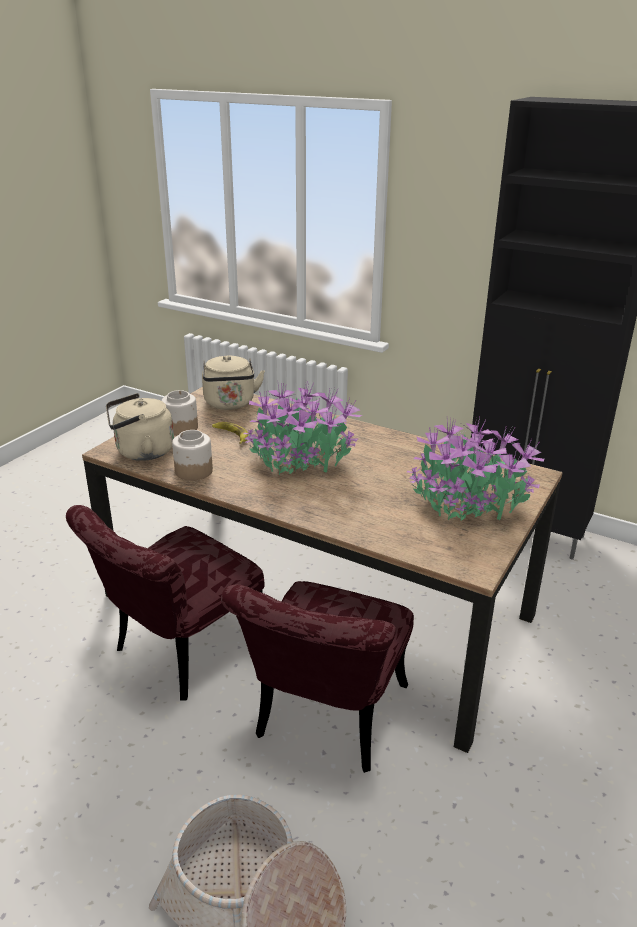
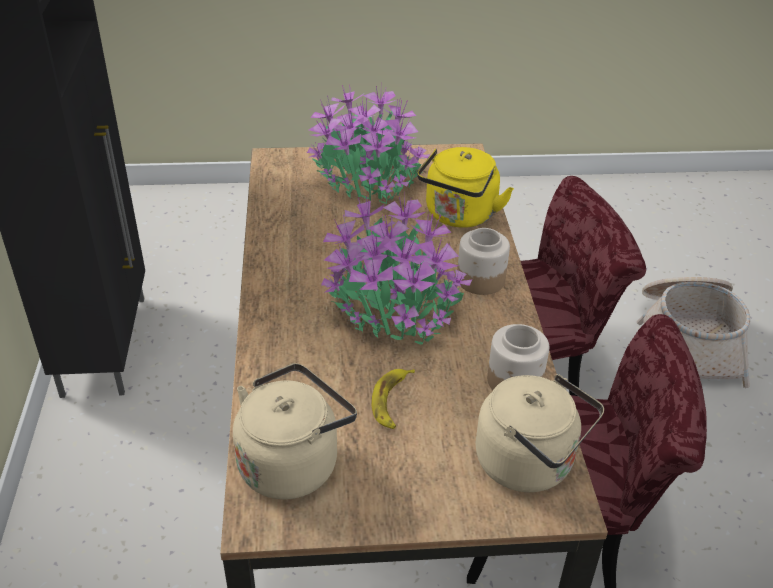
camera: 125 degrees left, 10 degrees up
(181, 428) = (424, 470): jar -> jar (480, 280)
(375, 522) = (459, 216): none -> yellow kettle

